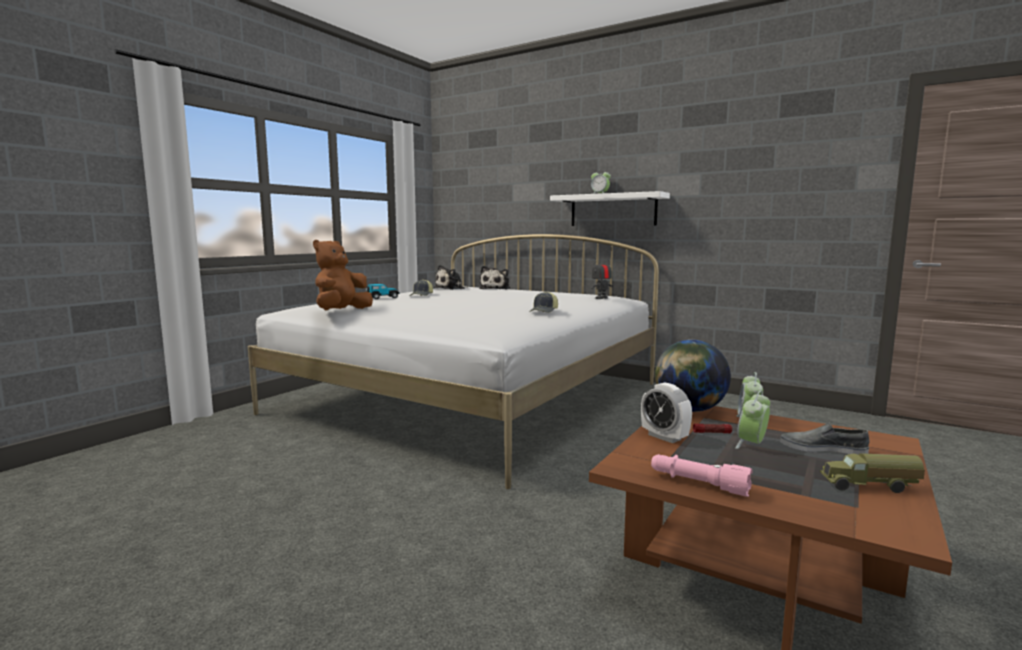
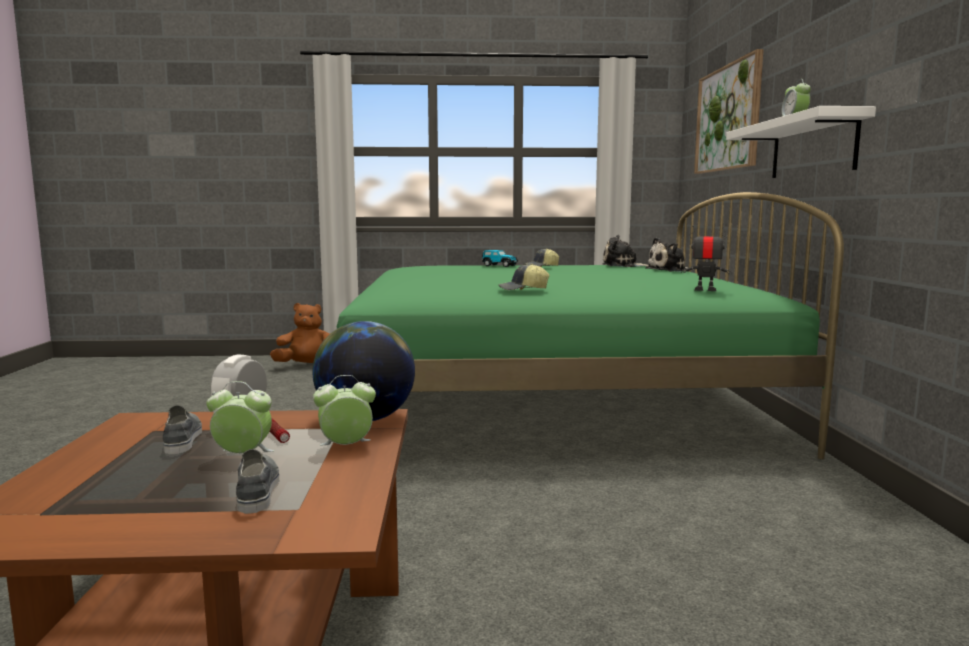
camera: 55 degrees right, 0 degrees up
(342, 311) = (402, 270): brown plush toy -> brown plush toy (307, 366)
(472, 398) = (550, 398): white bed -> green bed
(507, 182) = (728, 118): none -> picture
(696, 456) = (182, 438): none -> grey shoe
(698, 484) = (96, 447): pink flashlight -> none
(869, 487) = (110, 518): toy truck -> none

